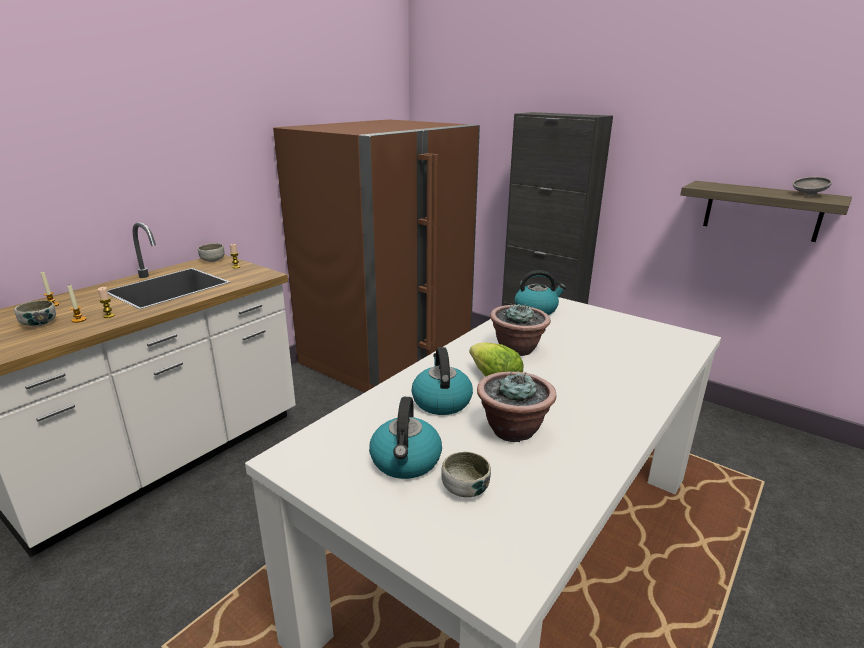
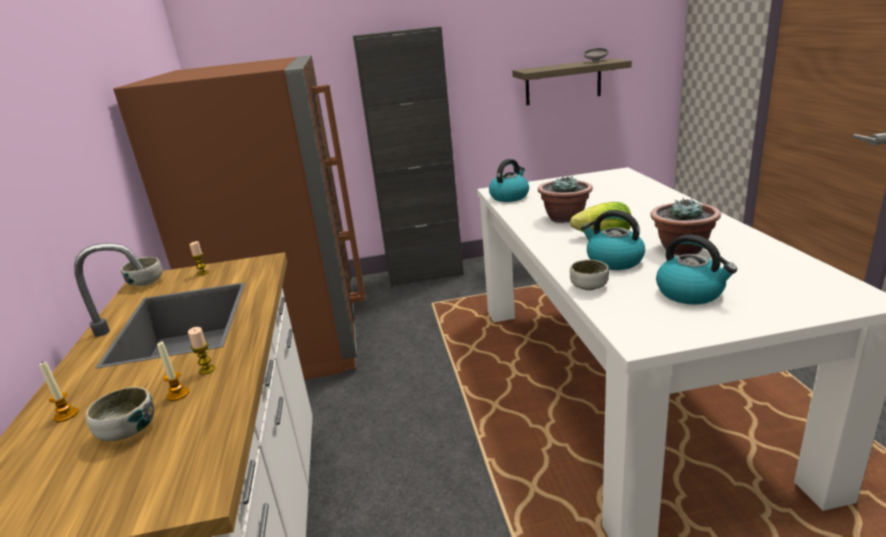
camera: 45 degrees left, 0 degrees up
(465, 488) = (744, 281): bowl -> bowl (589, 286)

